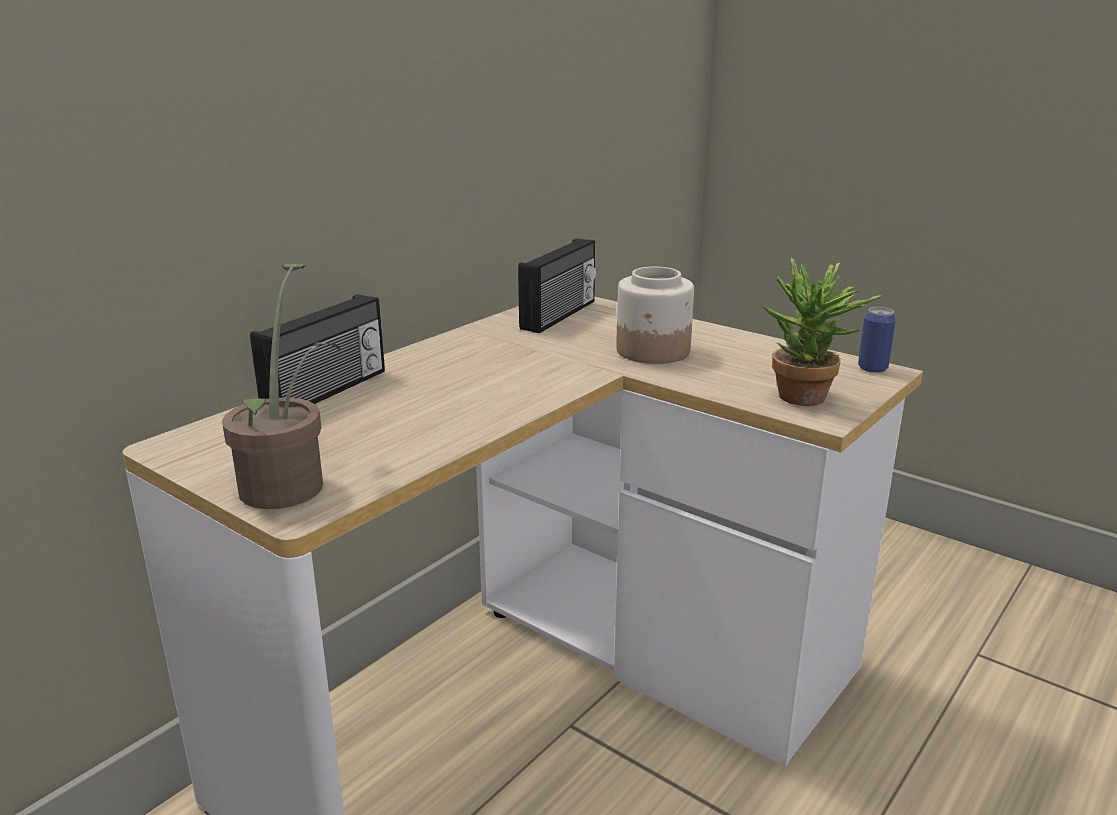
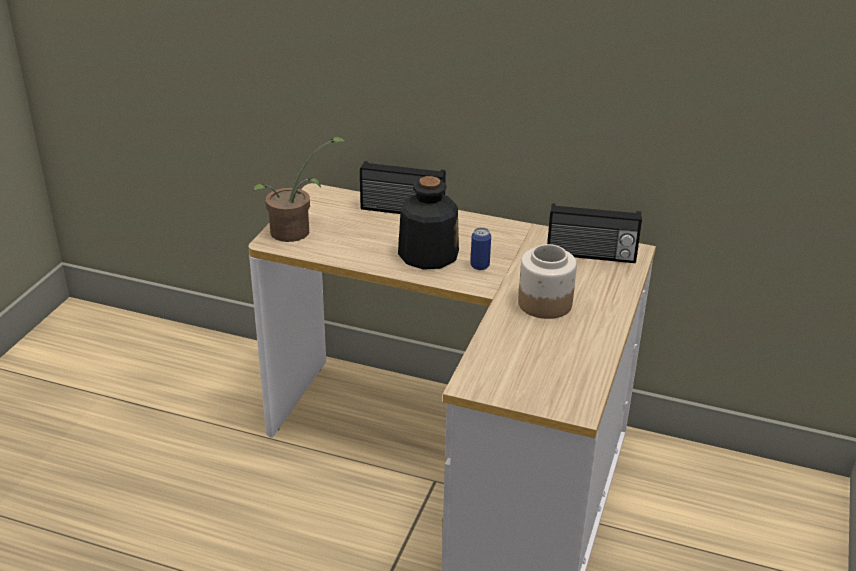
camera: 70 degrees right, 10 degrees up
(475, 394) = (427, 254): none -> bottle
(808, 401) = (494, 376): potted plant -> none
(872, 368) = (580, 403): can -> can (479, 266)

